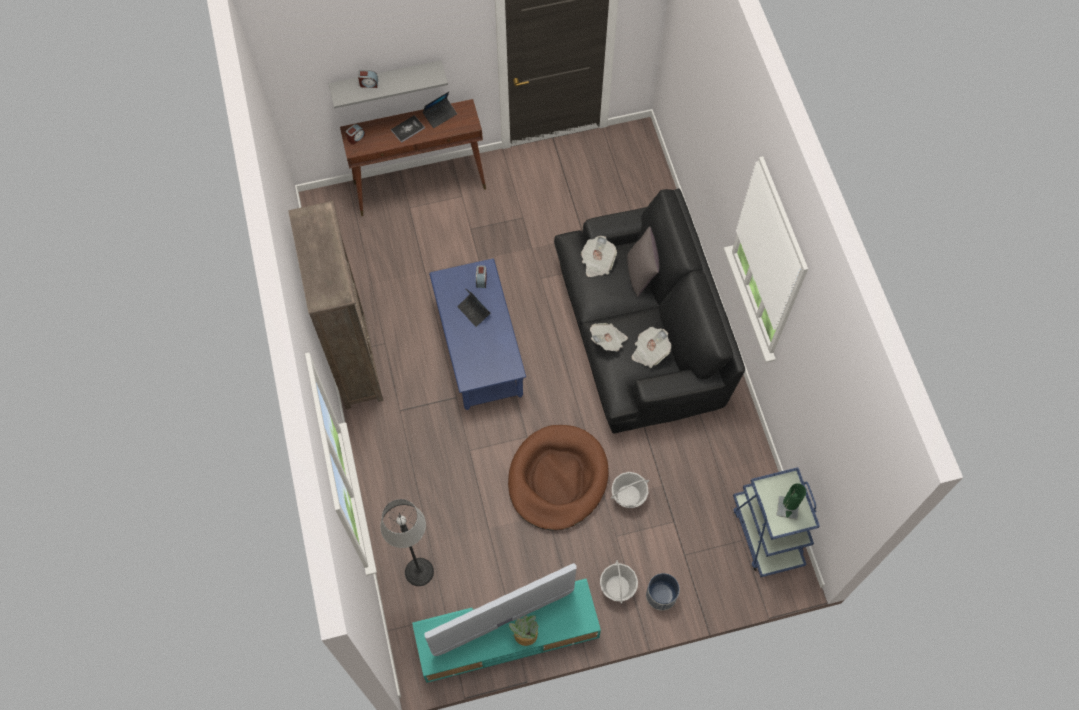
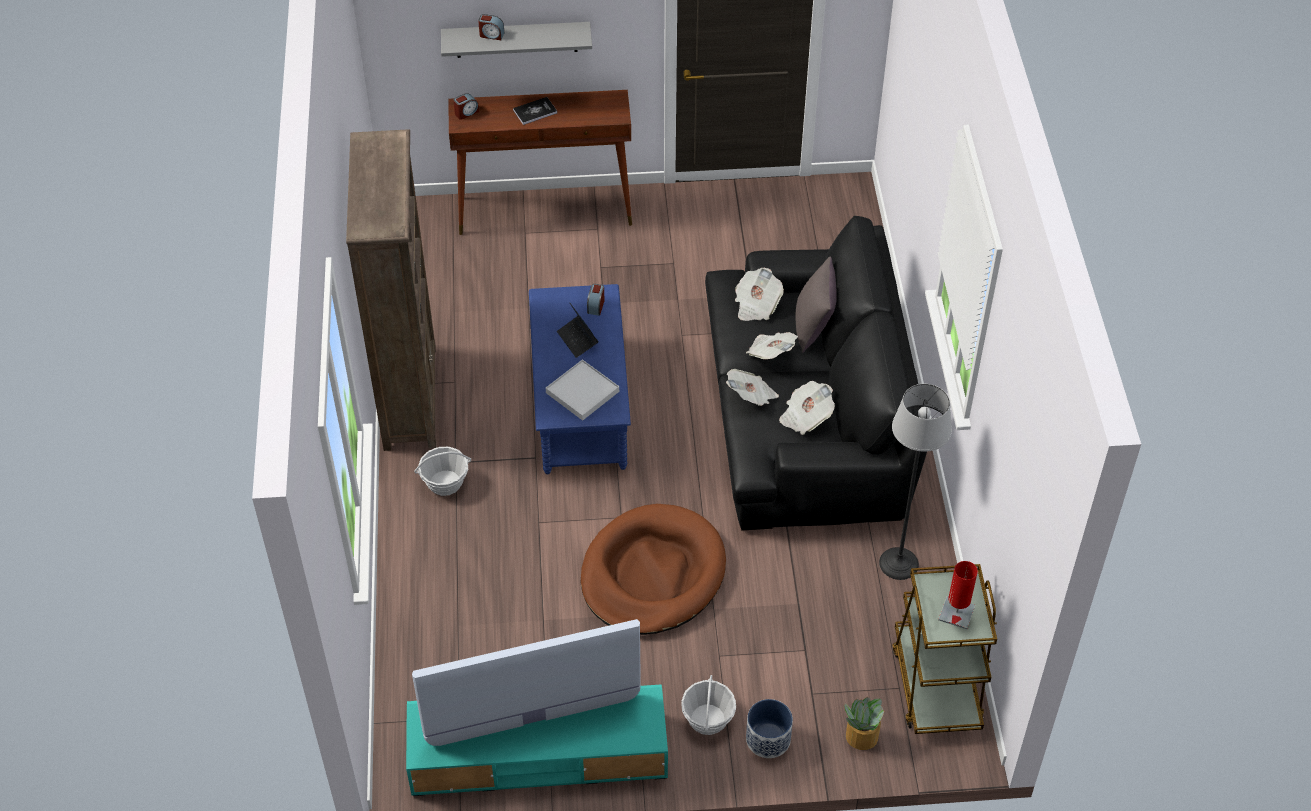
camera: 10 degrees right, 15 degrees down
(419, 572) = (435, 658): floor lamp -> floor lamp (899, 563)
(440, 115) = (580, 101): laptop -> none
(486, 355) = (582, 392): none -> white tray
(525, 634) = (560, 740): potted plant -> potted plant (861, 736)
(615, 302) = (770, 353): none -> newspaper
(628, 495) = (747, 609): basket -> basket (445, 483)
(767, 533) = (936, 685): blue cart -> brown cart
(787, 507) = (956, 613): green table lamp -> red table lamp

